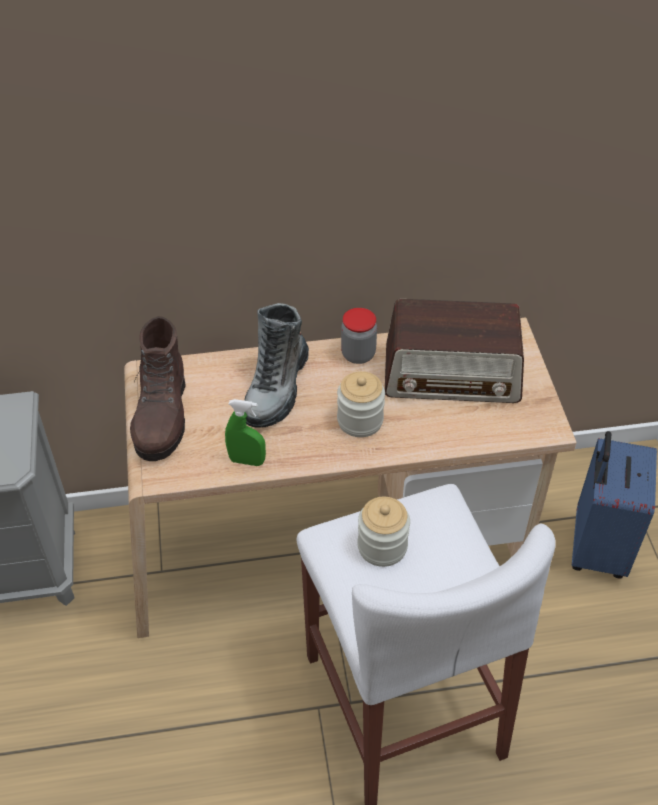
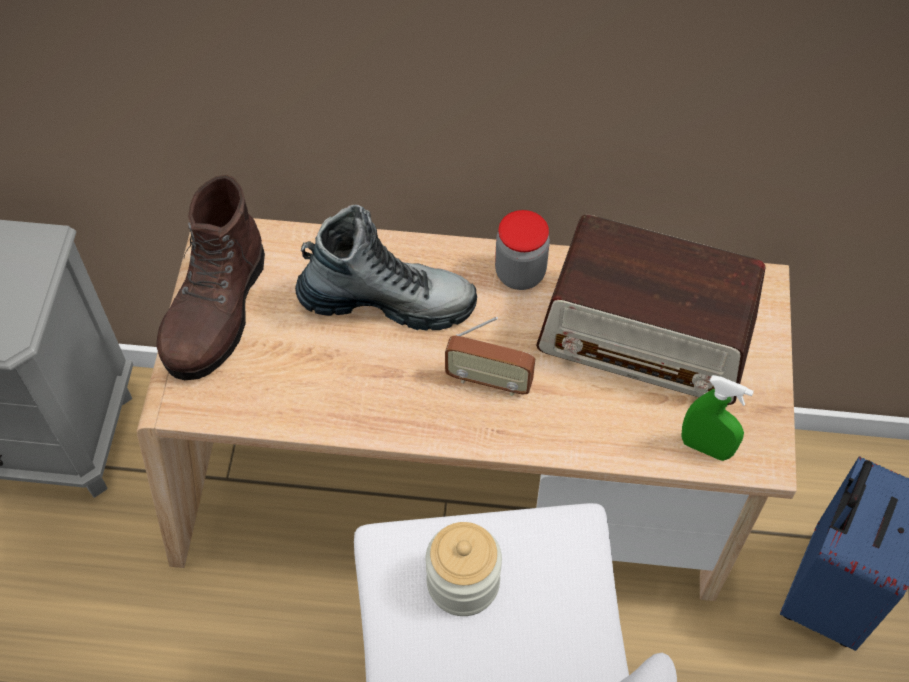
camera: 15 degrees right, 10 degrees up
(247, 461) = (311, 408): green spray bottle -> green spray bottle (706, 447)
(276, 388) = (387, 301): boot -> boot turned 120 degrees counterclockwise
(360, 420) = (489, 381): jar -> radio

